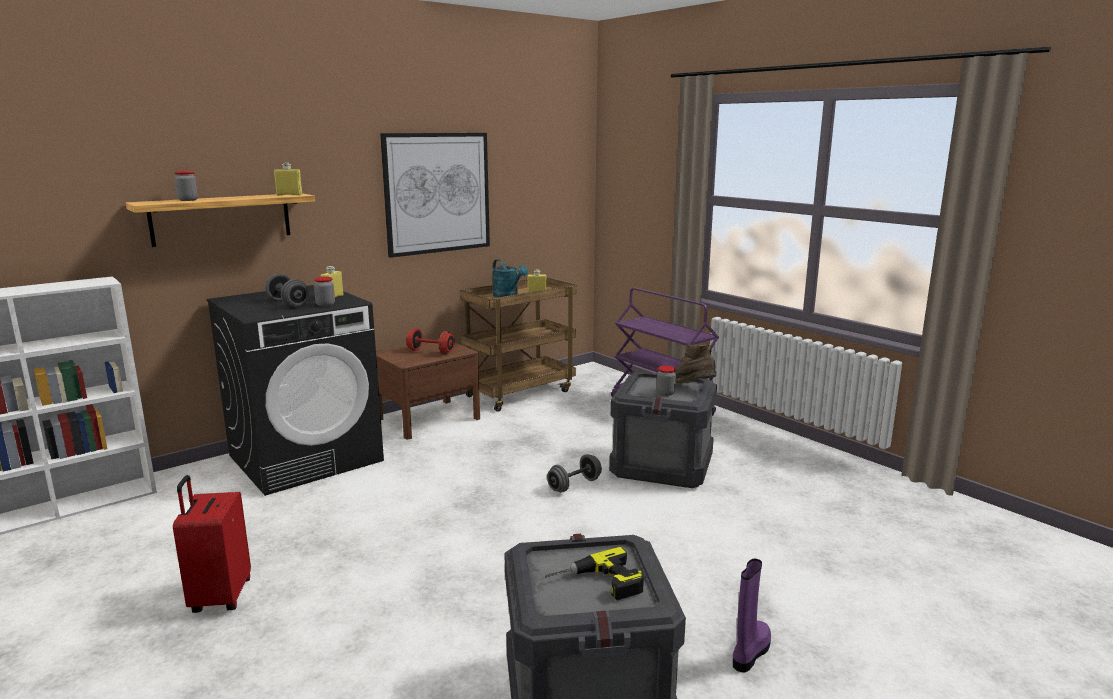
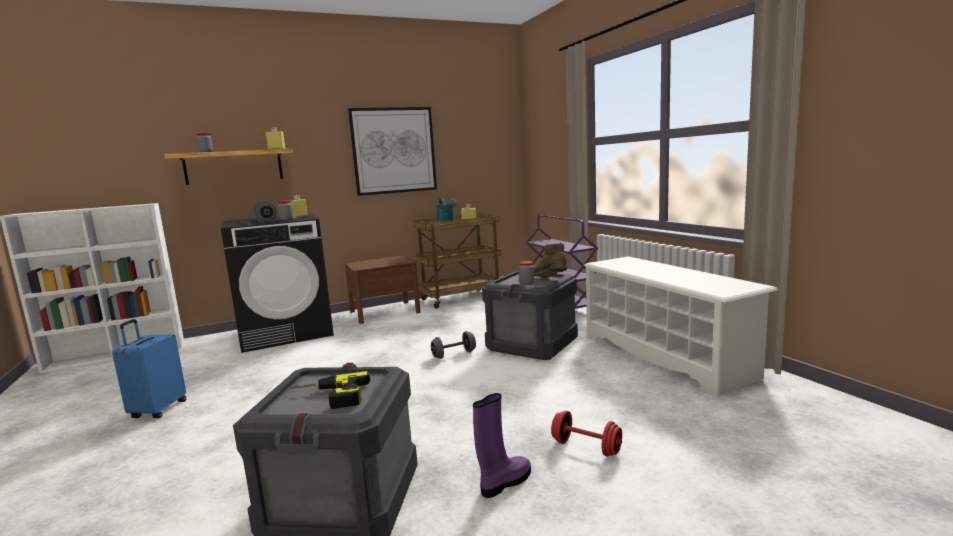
camera: 15 degrees right, 5 degrees down
(219, 597) = (158, 410): red suitcase -> blue suitcase
(431, 352) = (383, 262): red dumbbell -> red dumbbell (586, 447)
(822, 475) = (665, 355): none -> white shoe rack

